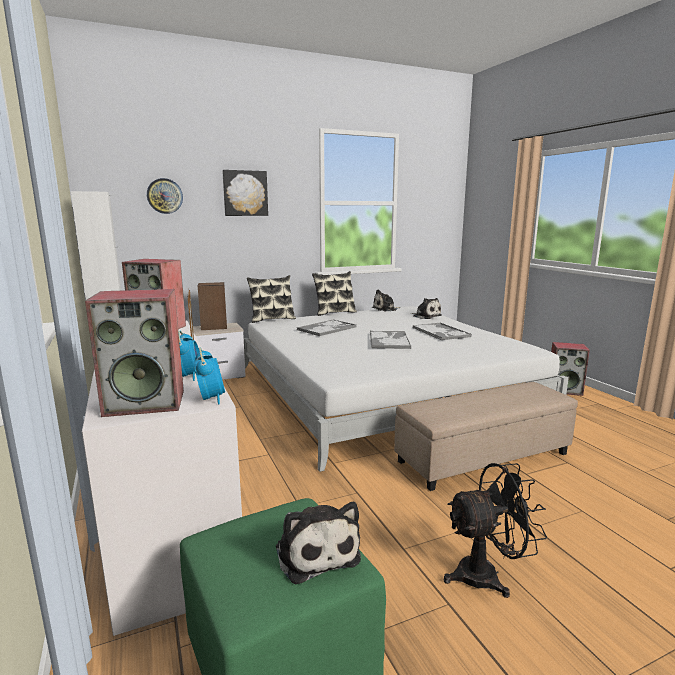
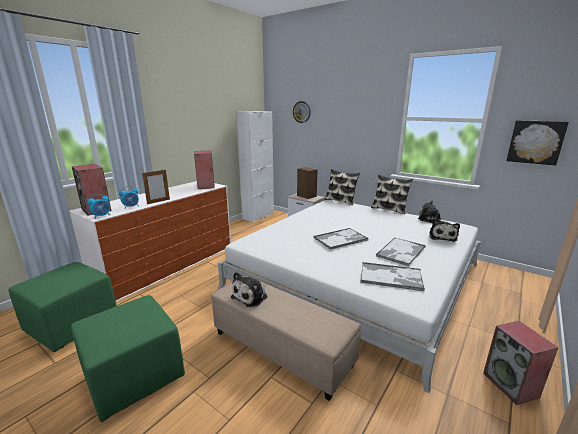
camera: 60 degrees right, 5 degrees up
(245, 193) = (346, 110): picture -> picture (535, 142)
(316, 551) = (57, 286): plush toy -> plush toy (251, 296)
(327, 328) = (342, 217): tray -> tray (391, 277)
(487, 574) = (135, 375): black fan -> green ottoman

